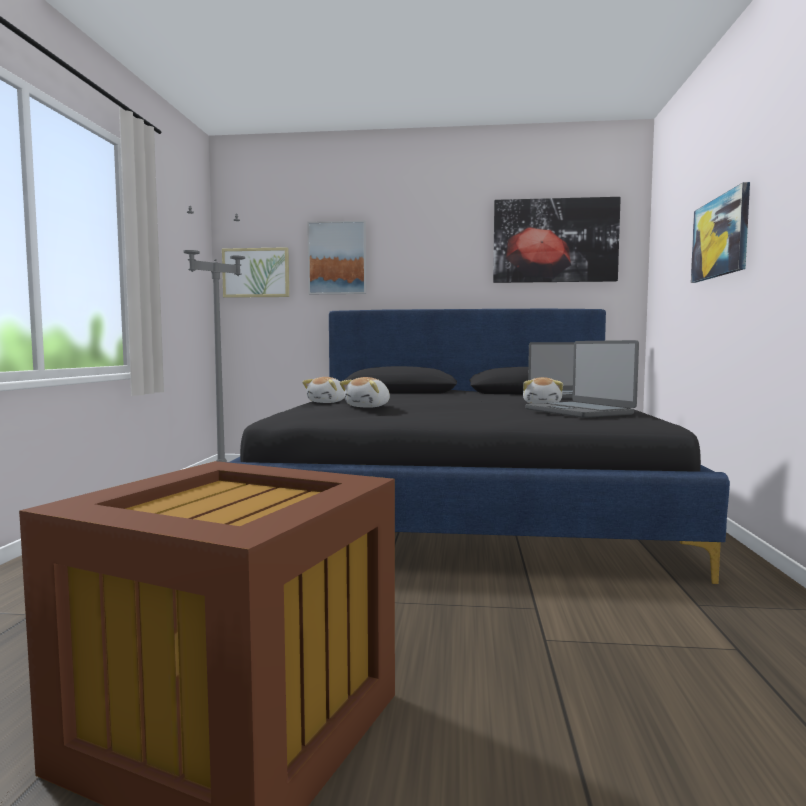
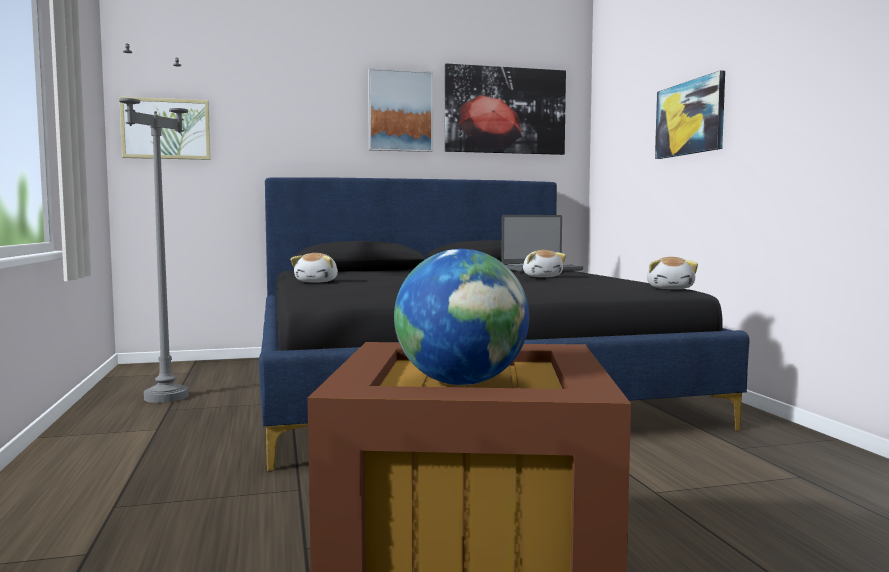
camera: 20 degrees left, 0 degrees up
(206, 508) = (461, 383): none -> globe
(337, 258) = (270, 116): picture -> picture (400, 111)
(369, 407) = (392, 284): plush toy -> plush toy (670, 288)
(579, 411) = (596, 282): laptop -> none

